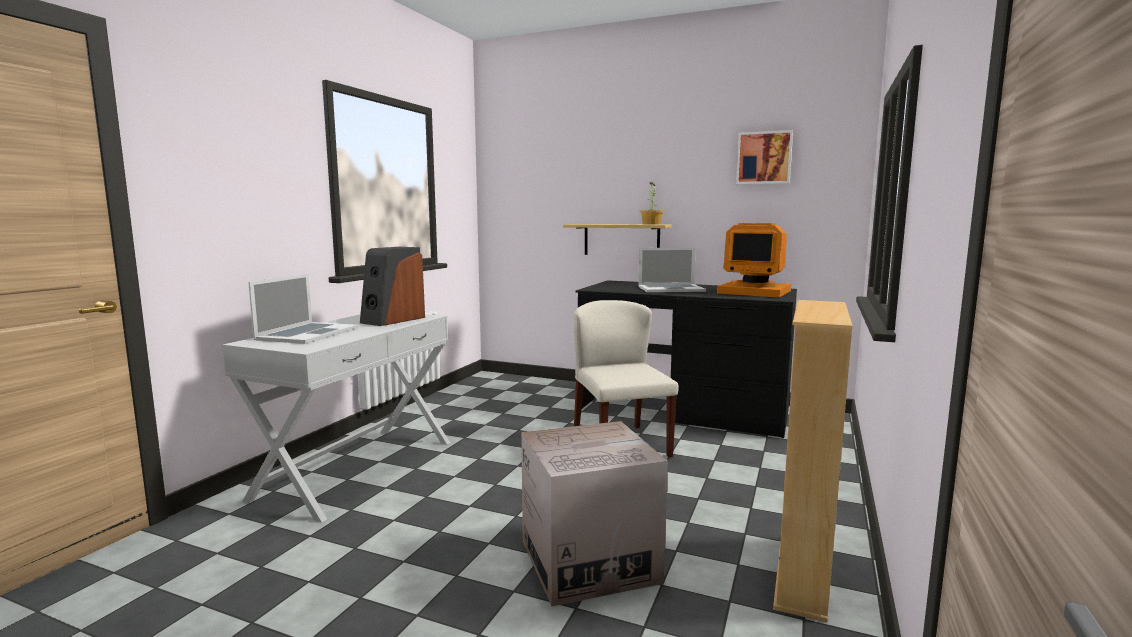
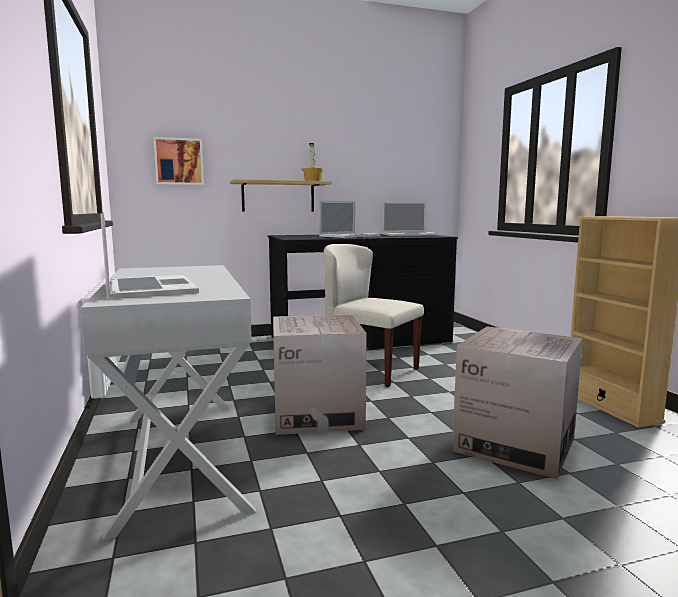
camera: 40 degrees left, 0 degrees up
(392, 320) = (186, 271): speaker -> none
(493, 469) = (317, 414): none -> cardboard box
(755, 291) = (408, 234): monitor -> laptop
(764, 158) = (393, 129): picture -> picture (179, 161)

